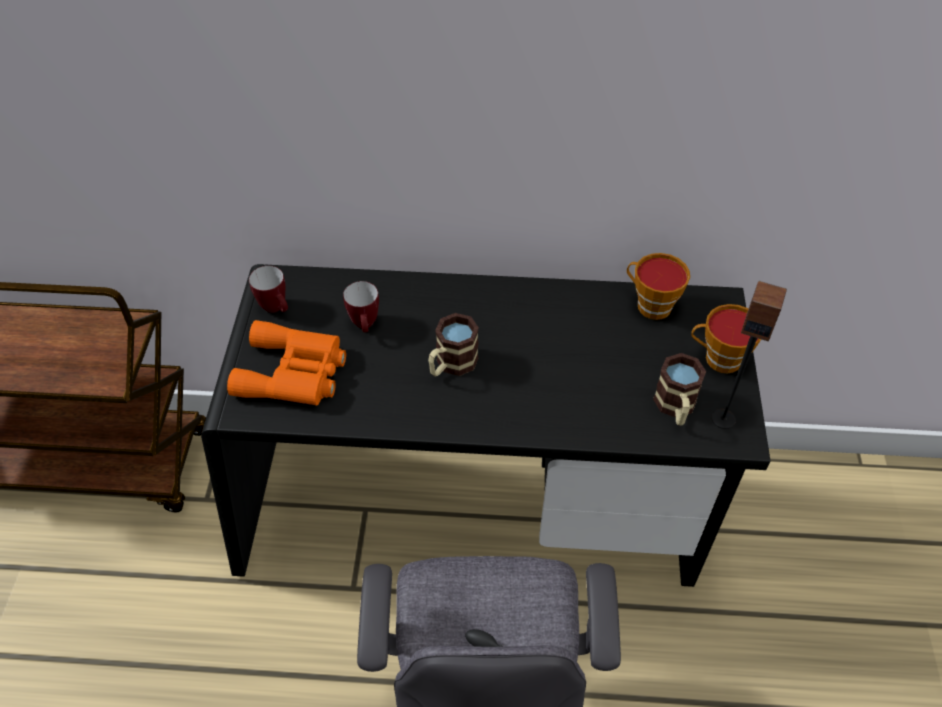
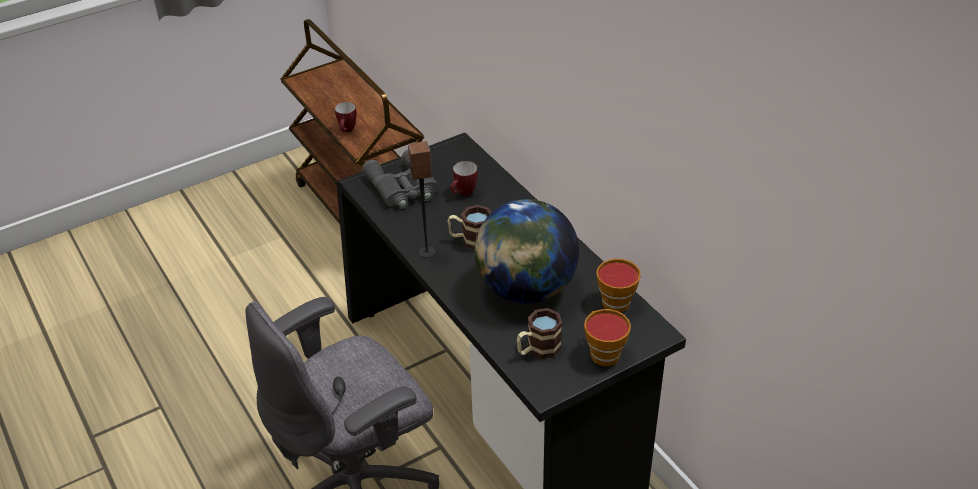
camera: 55 degrees right, 10 degrees down
(276, 309) = (440, 157): mug -> mug (347, 131)
(294, 373) = (403, 187): orange binoculars -> grey binoculars
(573, 364) = (525, 289): none -> globe
(723, 418) = (552, 376): speaker -> speaker (427, 252)

